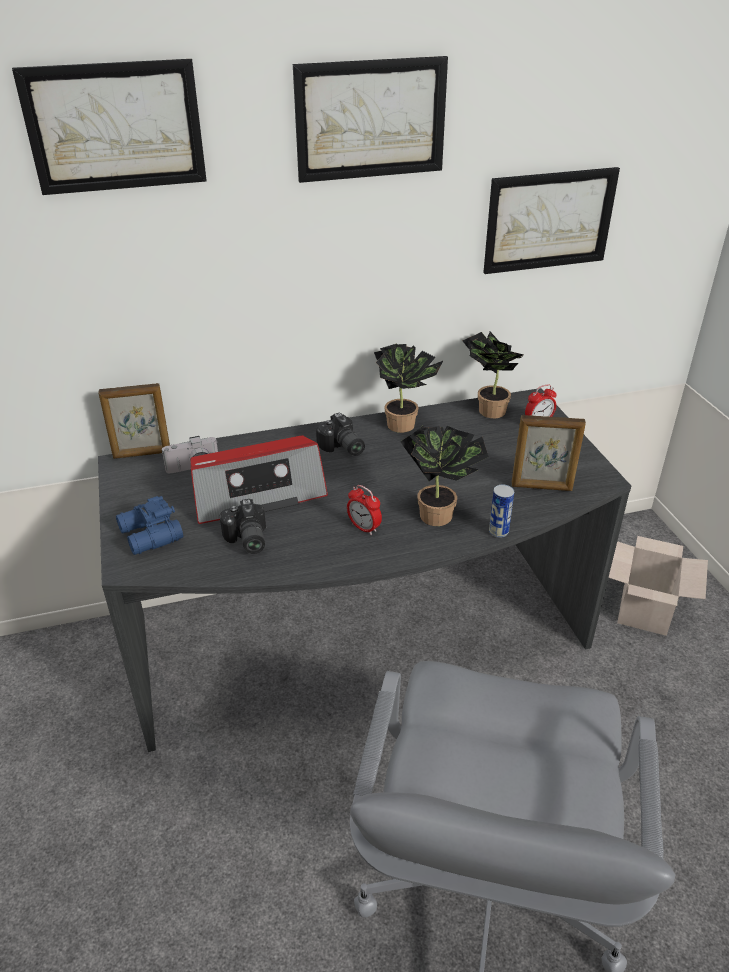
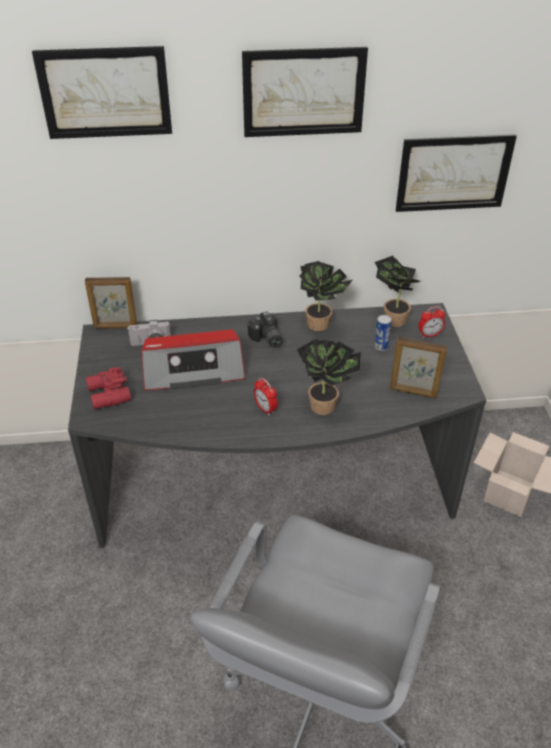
camera: 10 degrees right, 5 degrees up
(149, 536) = (108, 395): blue binoculars -> red binoculars
(246, 540) = (176, 408): camera -> none
(498, 531) = (367, 425): can -> can (381, 347)

